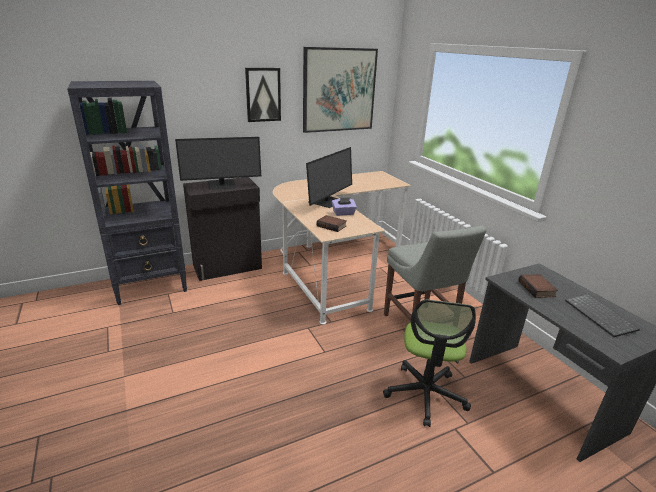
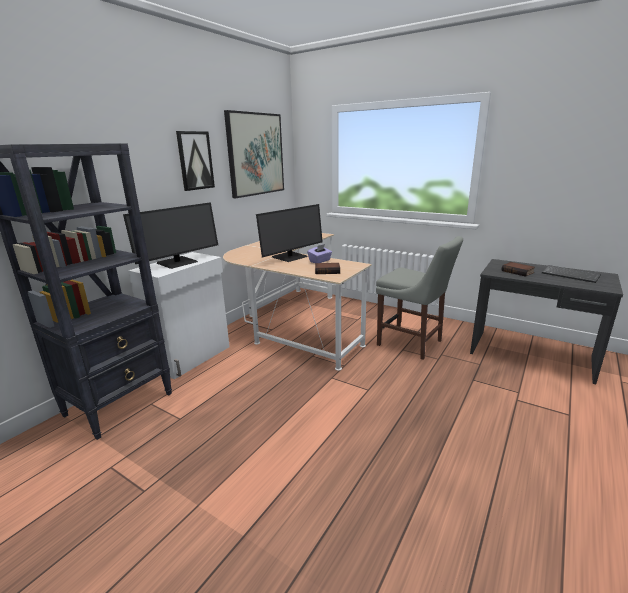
camera: 30 degrees left, 5 degrees down
(228, 267) = (192, 357): black cabinet -> white cabinet
(326, 201) = (290, 257): monitor -> monitor turned 45 degrees clockwise
(425, 394) = (472, 386): office chair -> none

